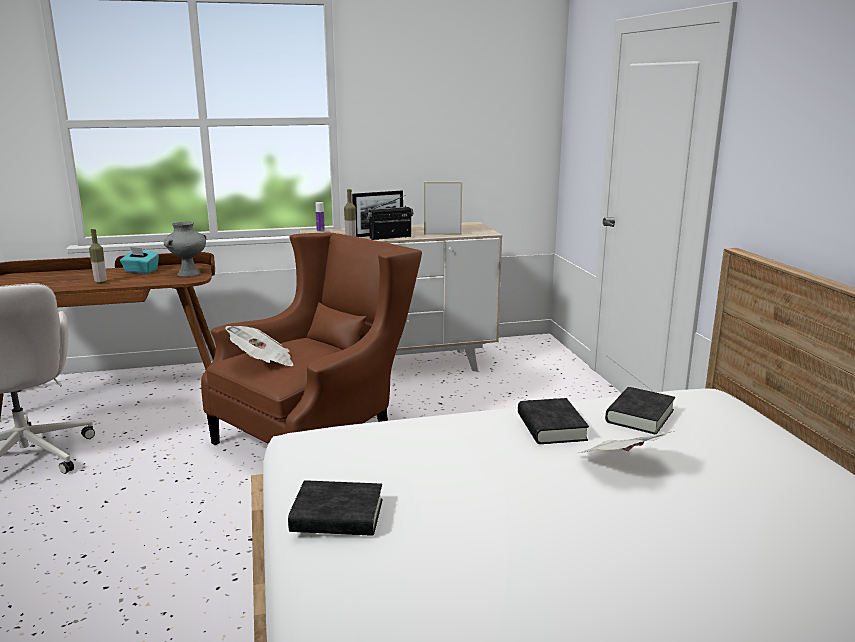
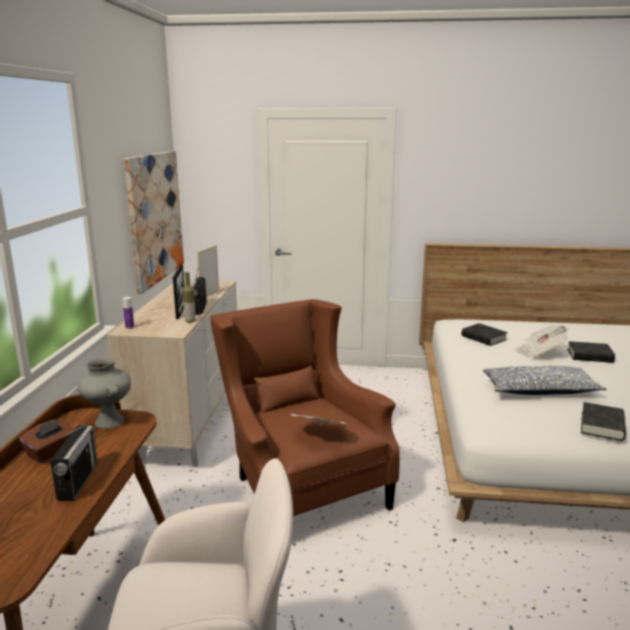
camera: 70 degrees left, 0 degrees up
(101, 282) = (78, 481): bottle -> radio
(141, 271) = (51, 452): turquoise tissue box -> brown tissue box
(444, 465) = (539, 390): none -> pillow
(484, 150) = (155, 217): none -> picture
(551, 427) = (494, 358): black book -> black book (590, 356)

